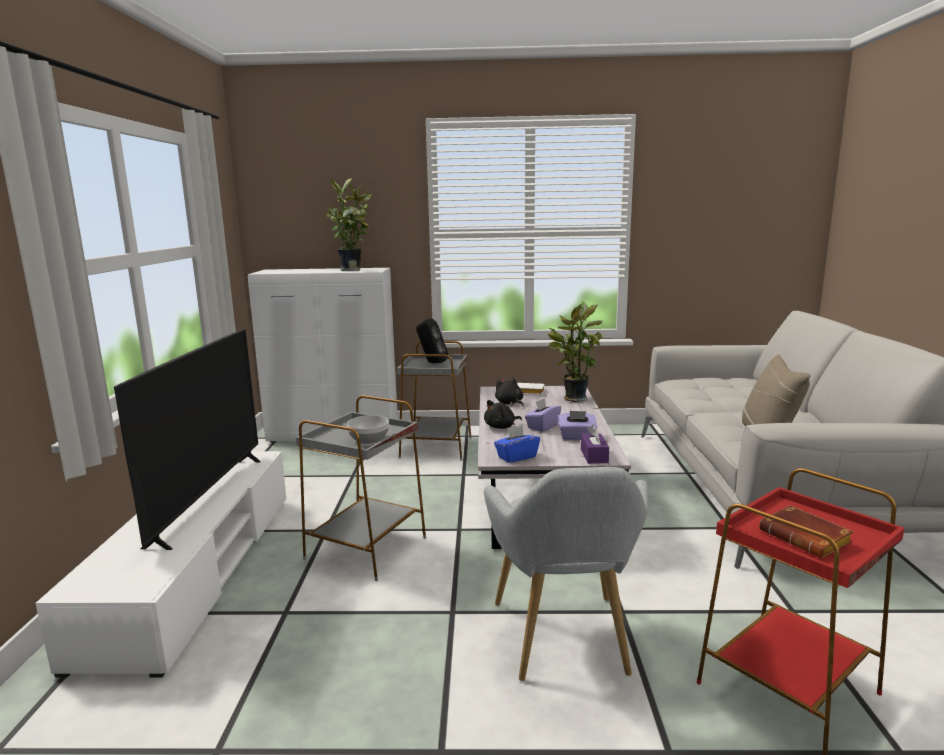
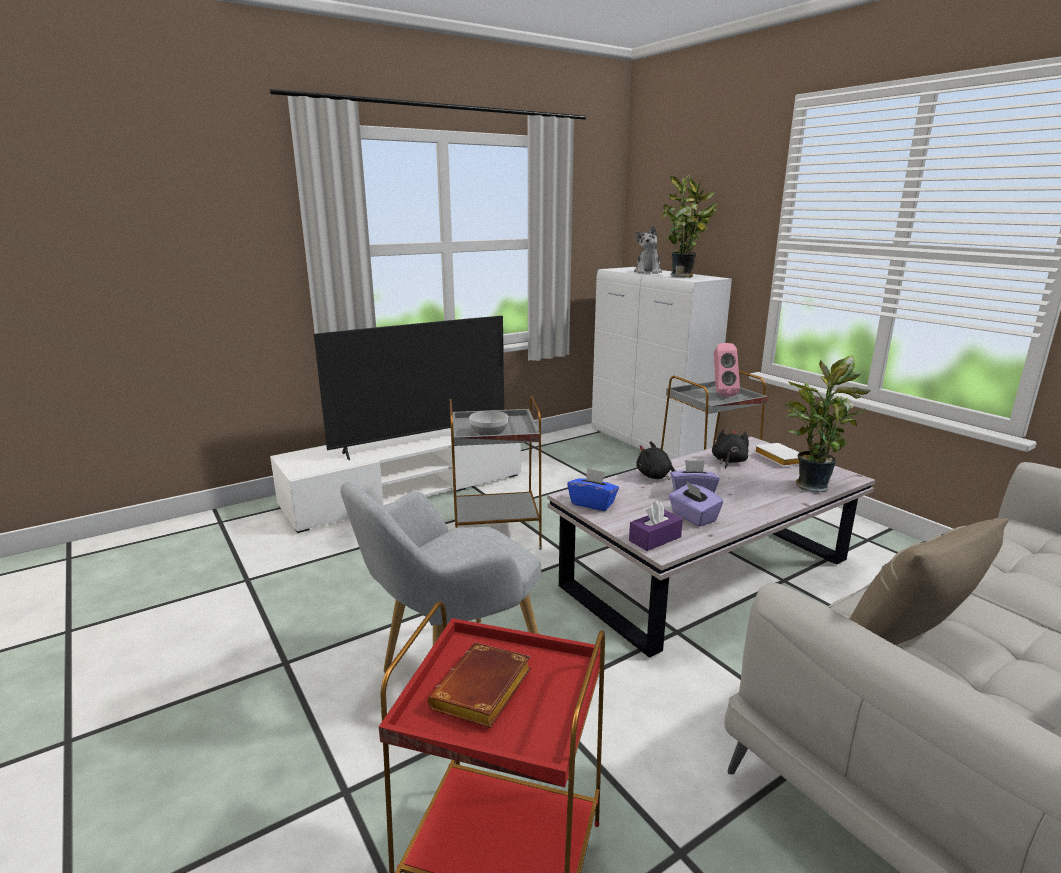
camera: 55 degrees right, 5 degrees up
(307, 271) = (648, 272): none -> plush toy
(431, 362) = (721, 394): black speaker -> pink speaker

